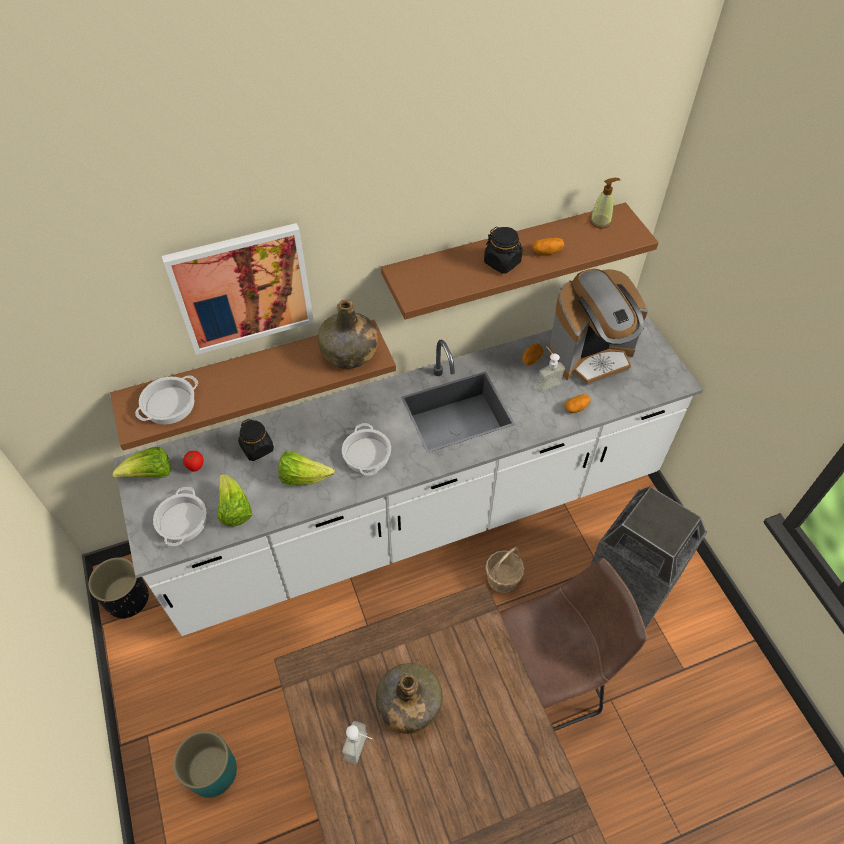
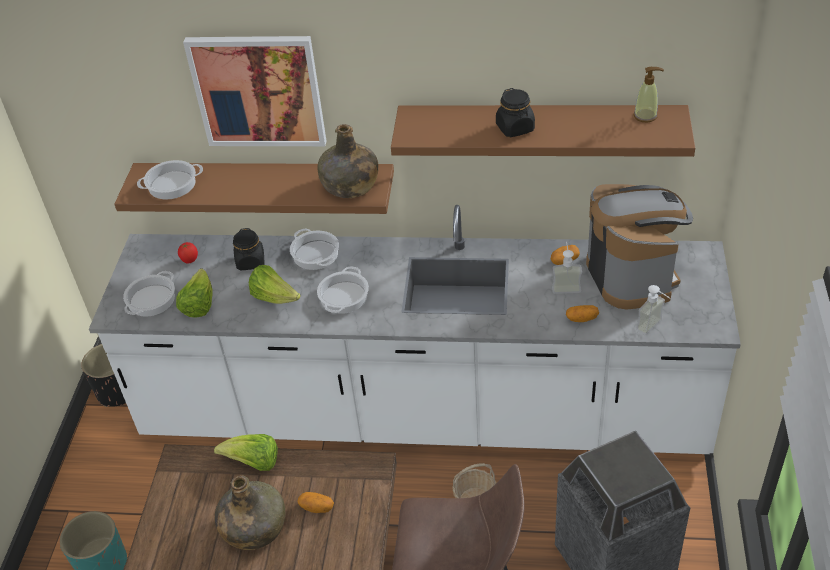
camera: 30 degrees right, 10 degrees down
(150, 474) = (150, 255): lettuce -> lettuce (253, 463)
(315, 421) = (316, 254): none -> cooking pot
(362, 749) = (190, 546): soap dispenser -> soap dispenser (654, 328)
(547, 252) = (567, 129): potato -> potato (317, 507)
(591, 355) = (632, 275): coffee machine -> coffee machine turned 105 degrees counterclockwise

